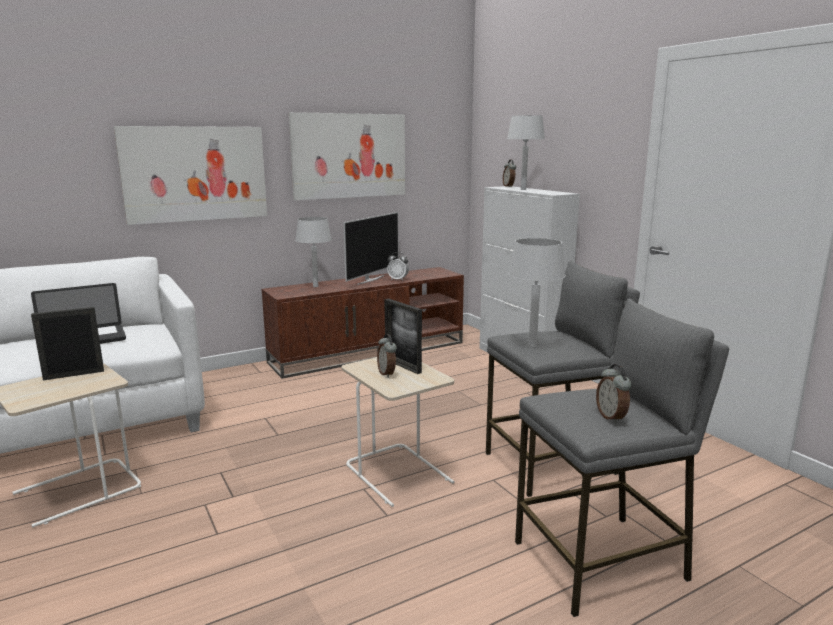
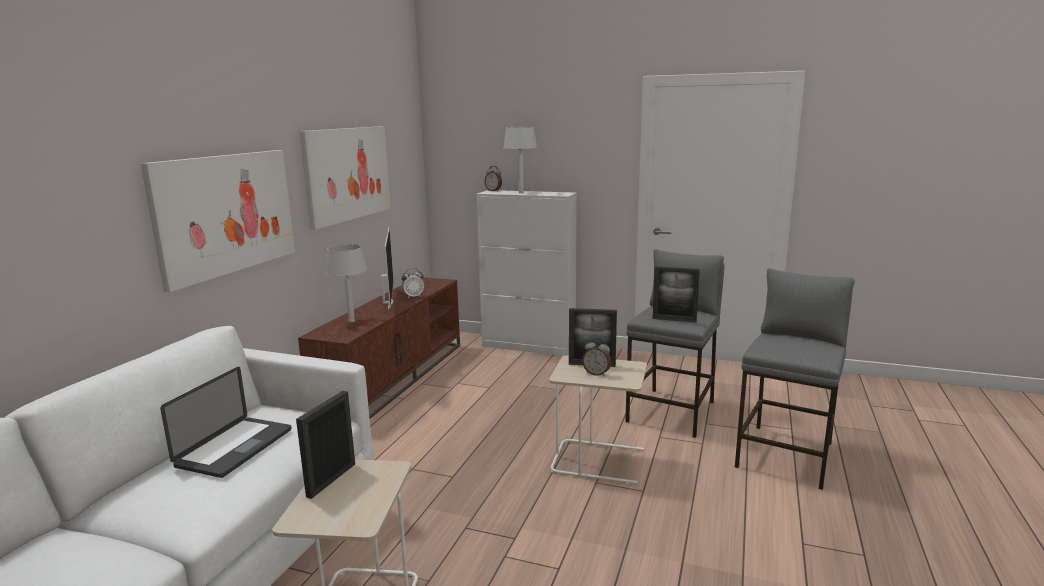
camera: 40 degrees left, 0 degrees up
(533, 345) = (674, 320): grey table lamp -> picture frame
(611, 417) = (812, 348): alarm clock -> none

